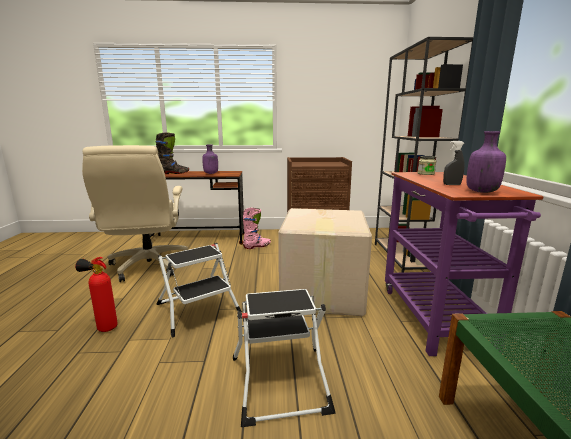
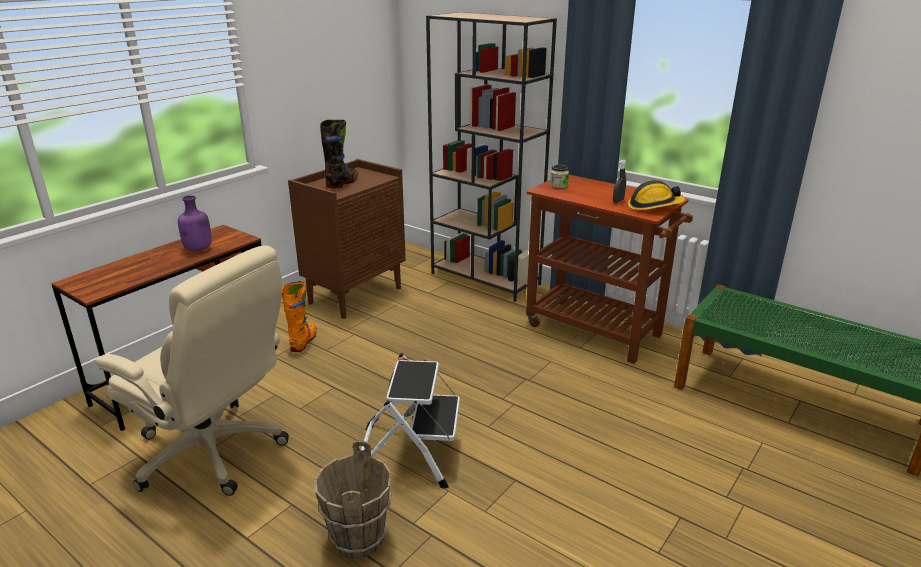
camera: 50 degrees left, 10 degrees up
(104, 328) = (357, 538): fire extinguisher -> brown bucket
(174, 173) = (127, 272): black boot -> black boot (342, 183)
(257, 246) = (304, 341): pink boot -> orange boot
(280, 379) = (588, 446): step ladder -> none
(321, 294) = (485, 360): cardboard box -> none
(435, 318) = (595, 331): purple cart -> brown cart
(481, 191) = (654, 206): purple bottle -> hard hat

